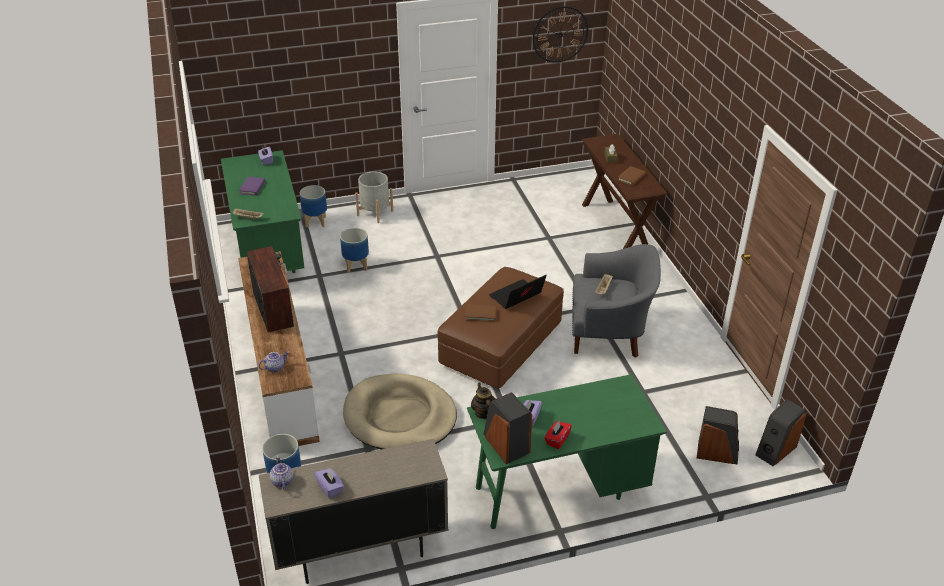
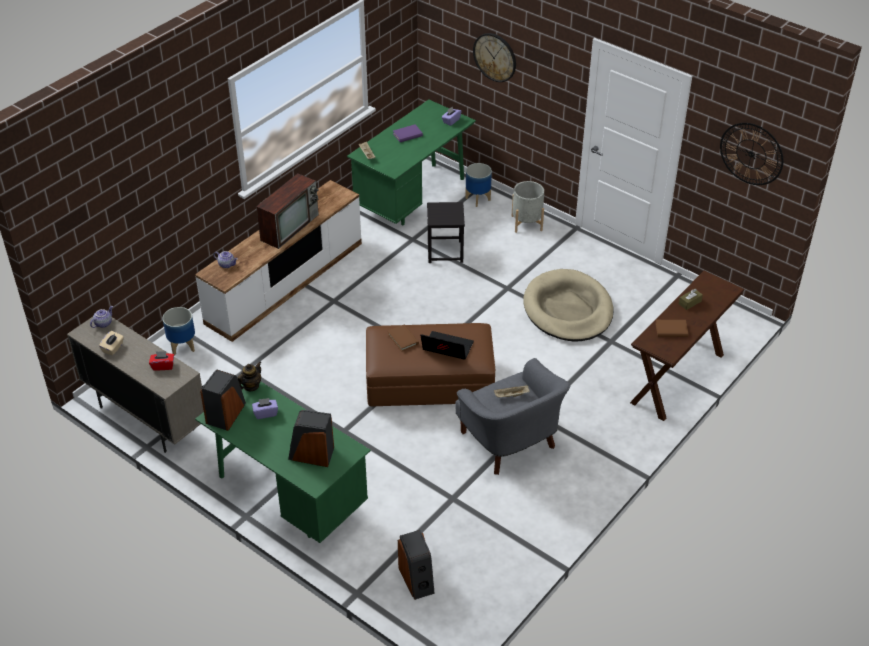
camera: 55 degrees right, 5 degrees up
(290, 75) = (495, 57): none -> wall clock
(330, 488) = (113, 348): purple tissue box -> beige tissue box
(356, 266) = (445, 251): planter -> black stool
(400, 417) = (293, 369): beige dog bed -> beige dog bed (568, 309)
(557, 440) = (253, 439): red tissue box -> red tissue box (163, 366)
(775, 450) = (456, 620): speaker -> speaker (311, 454)

